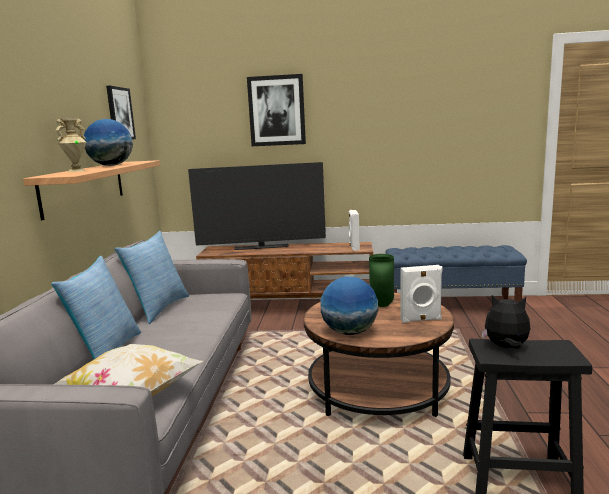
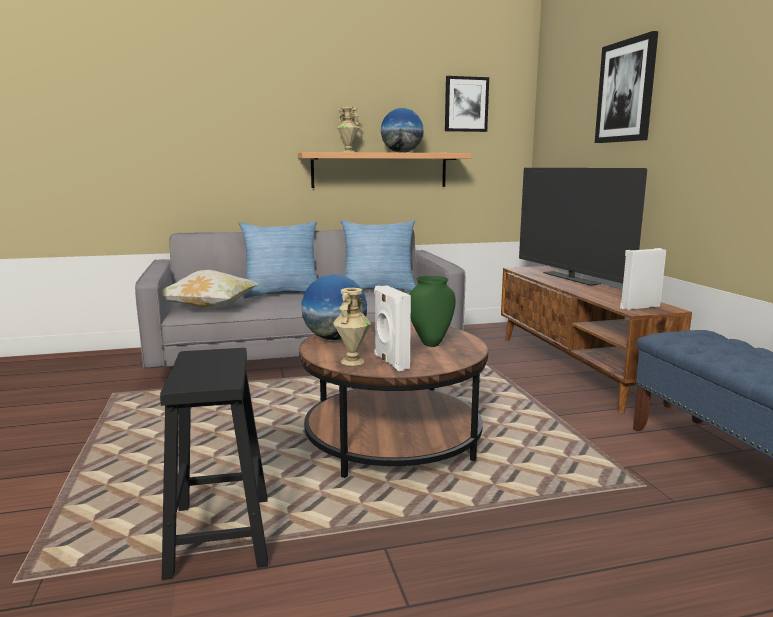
camera: 70 degrees right, 0 degrees up
(415, 331) = (352, 361): none -> beige vase
(506, 348) = (218, 361): plush toy -> none

